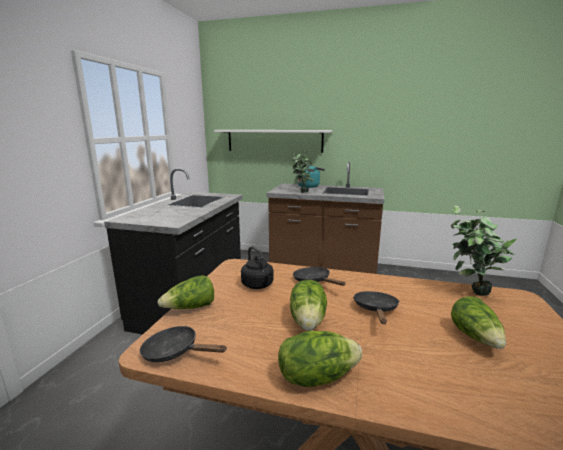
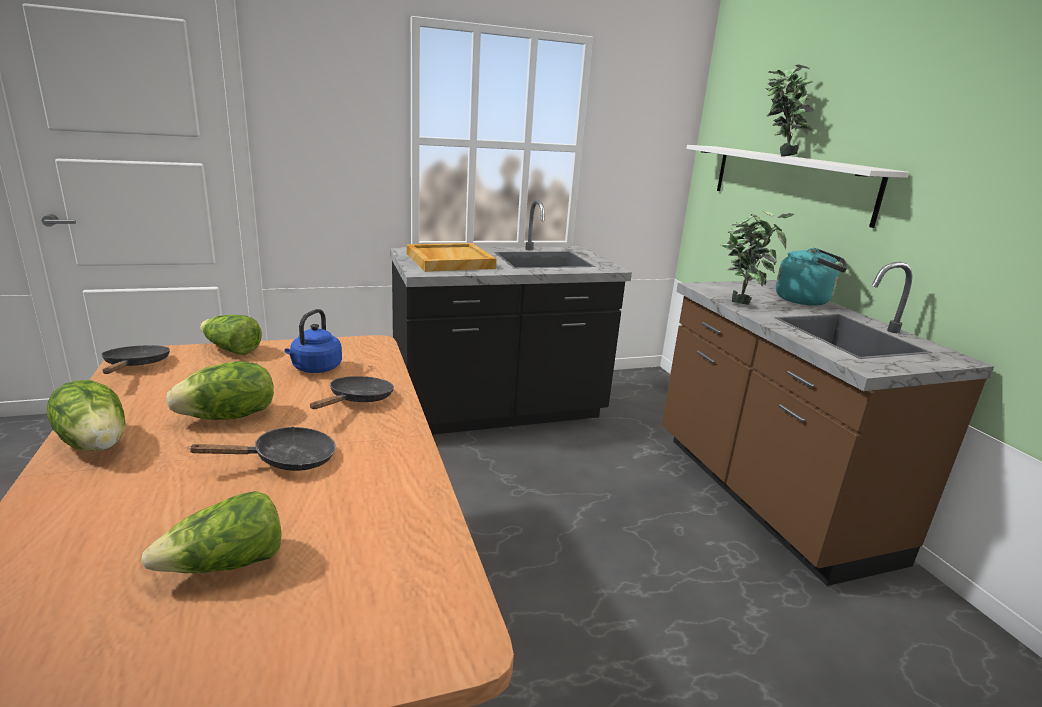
camera: 55 degrees right, 5 degrees up
(164, 215) = (449, 261): none -> beige tray
(258, 285) = (315, 369): black kettle -> blue kettle
(469, 293) = (424, 556): potted plant -> potted plant (778, 155)

